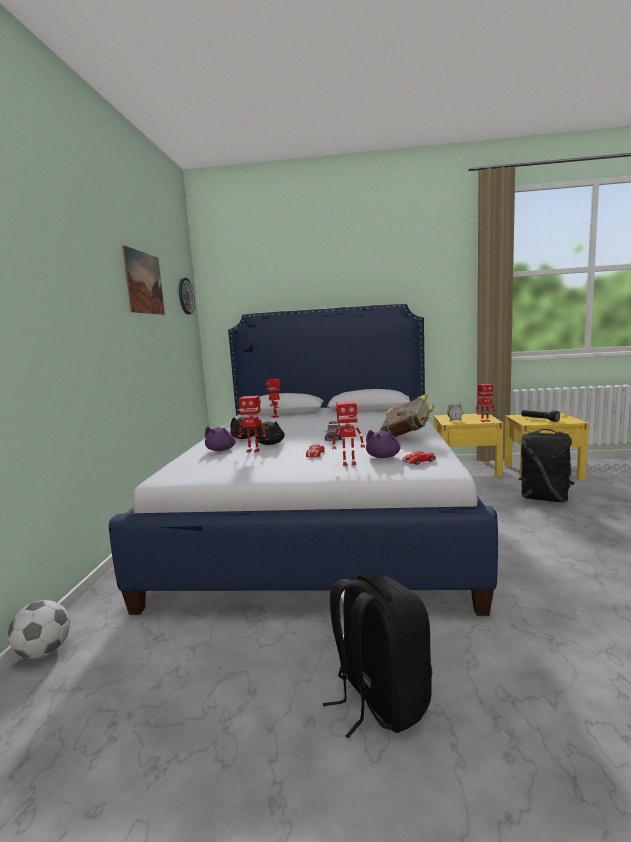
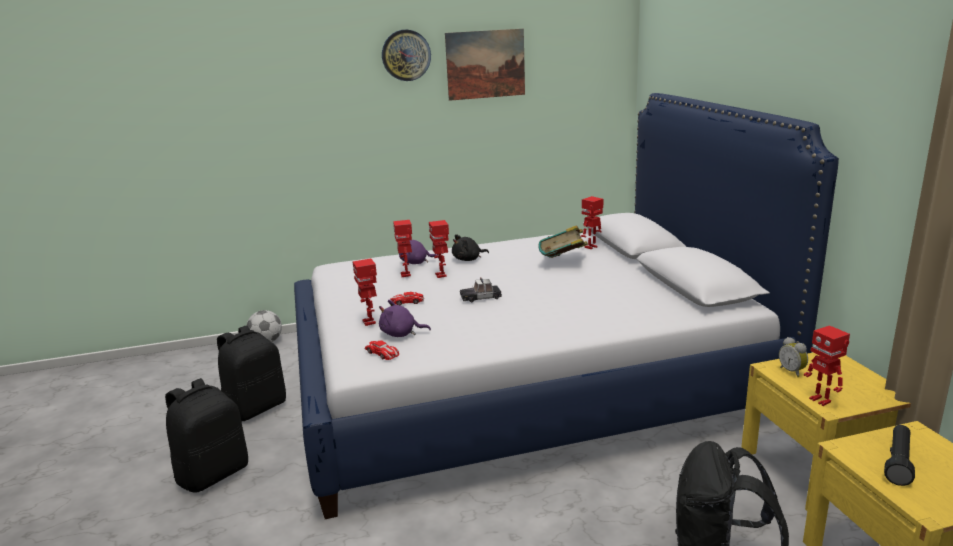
camera: 70 degrees right, 10 degrees up
(185, 296) = (596, 62): wall clock -> wall clock (406, 55)
(236, 662) = (256, 408): none -> black backpack
(270, 444) = (441, 275): black plush toy -> toy robot
(407, 438) = (494, 335): book -> book (563, 263)

